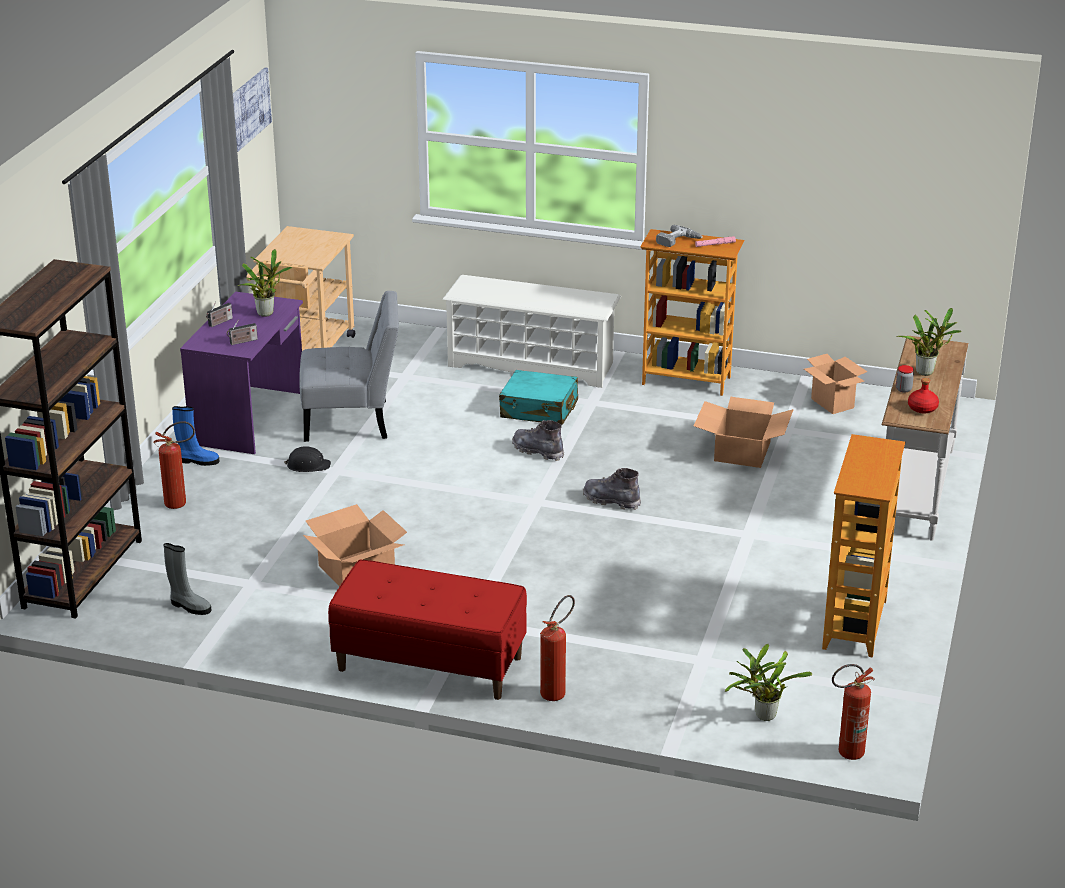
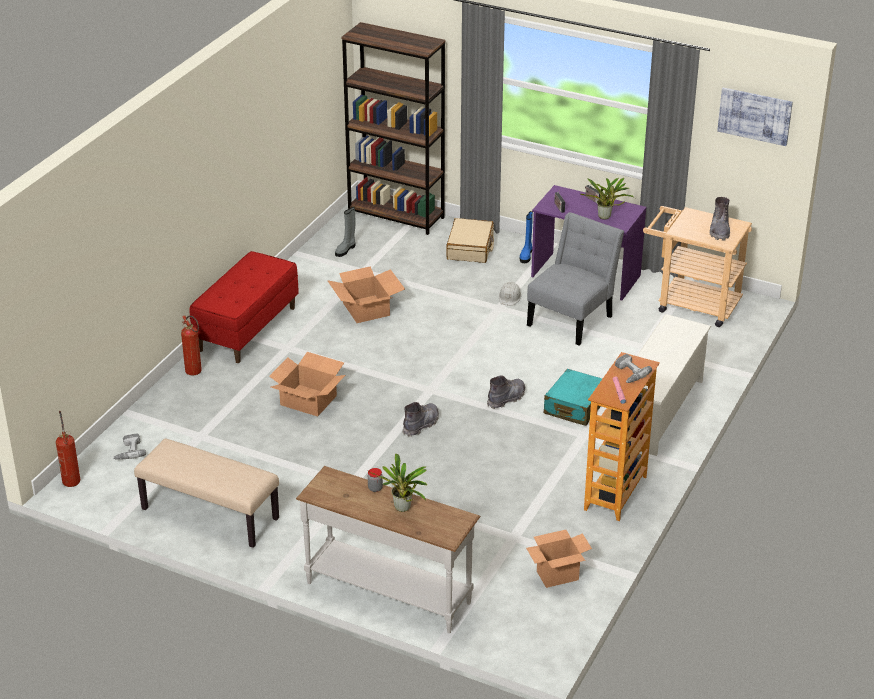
camera: 100 degrees right, 5 degrees up
(181, 503) = (470, 248): fire extinguisher -> beige suitcase
(308, 465) = (509, 297): black hard hat -> white hard hat
(309, 240) = (719, 230): none -> grey boot
(352, 421) = (572, 318): grey chair -> grey chair turned 150 degrees counterclockwise
(741, 451) = (481, 503): cardboard box -> cardboard box (308, 400)
(762, 716) = (128, 451): potted plant -> power drill
(855, 625) = (209, 514): bookcase -> beige bench
(922, 408) = (339, 491): red bottle -> none

